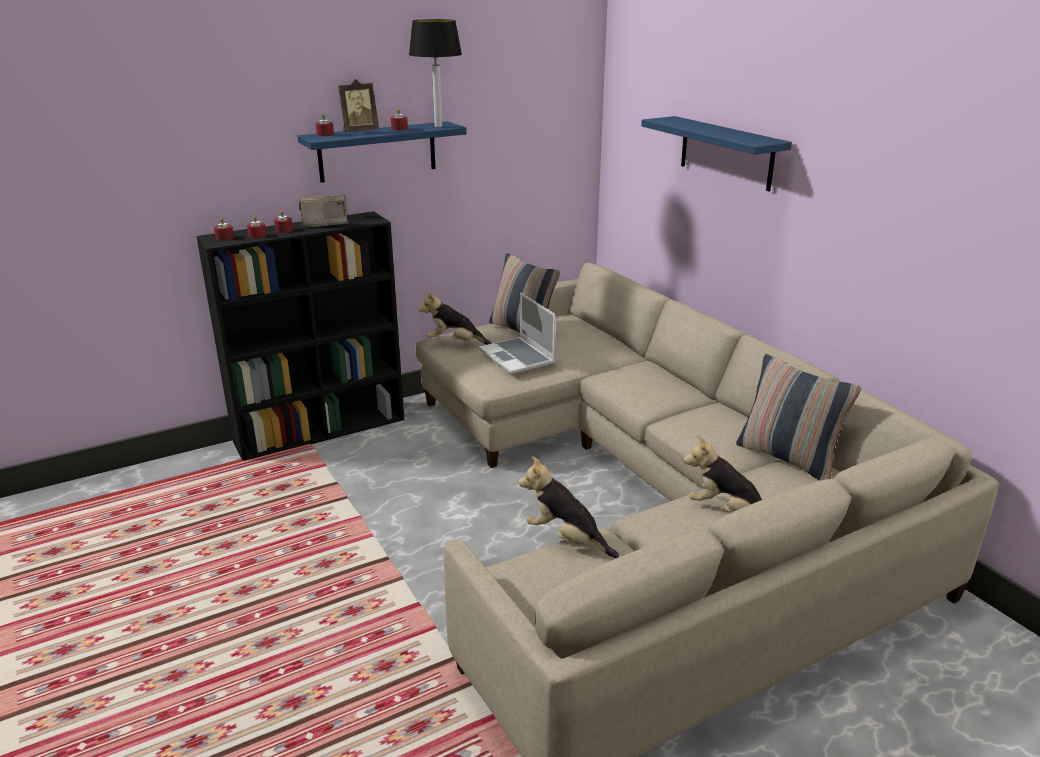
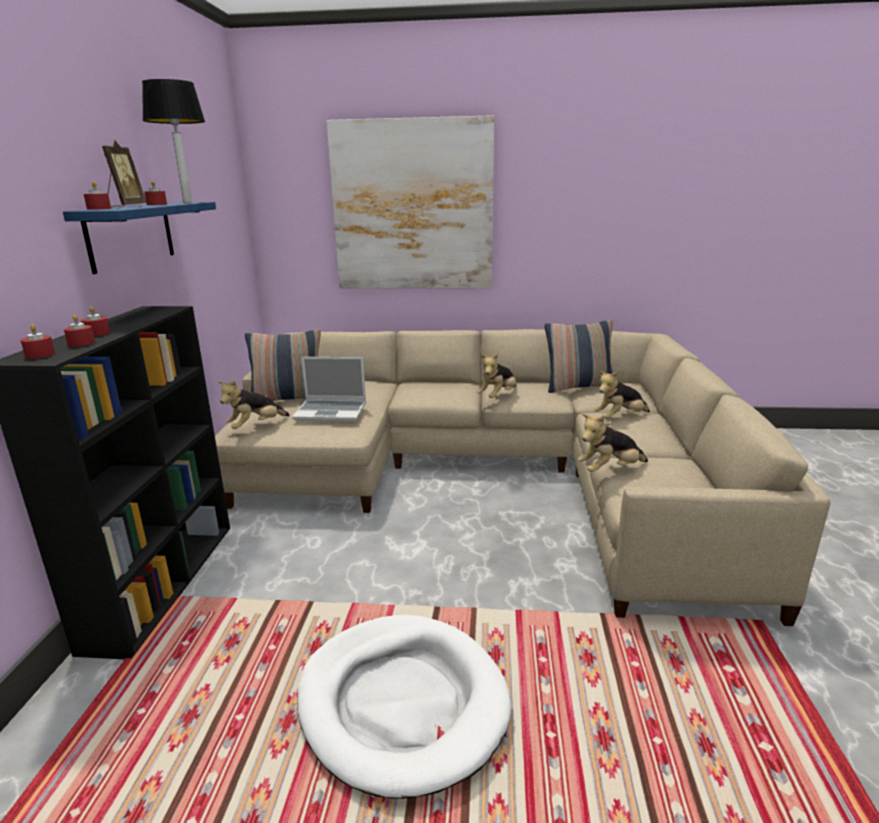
camera: 55 degrees left, 5 degrees down
(272, 586) = (402, 703): none -> white dog bed
(323, 223) = (125, 321): radio -> none
(676, 419) = (498, 396): none -> plush toy
(726, 153) = (413, 207): blue shelf -> picture

